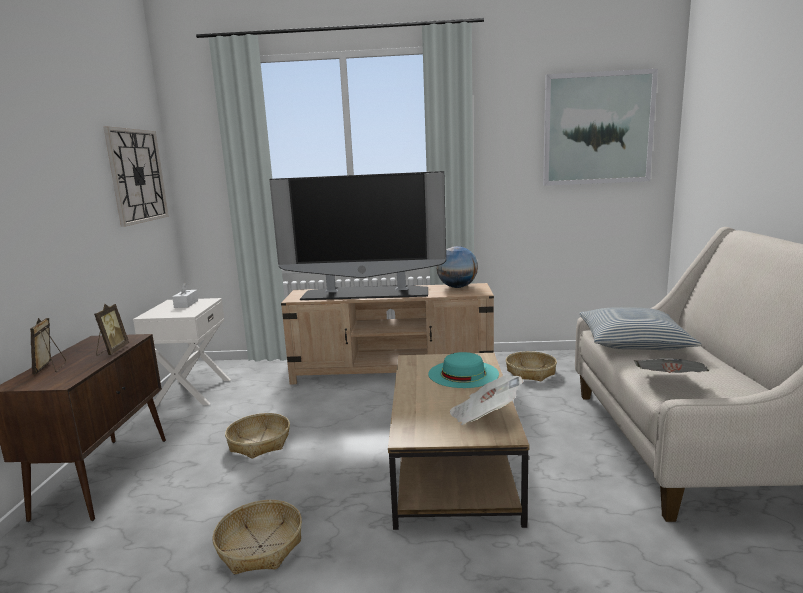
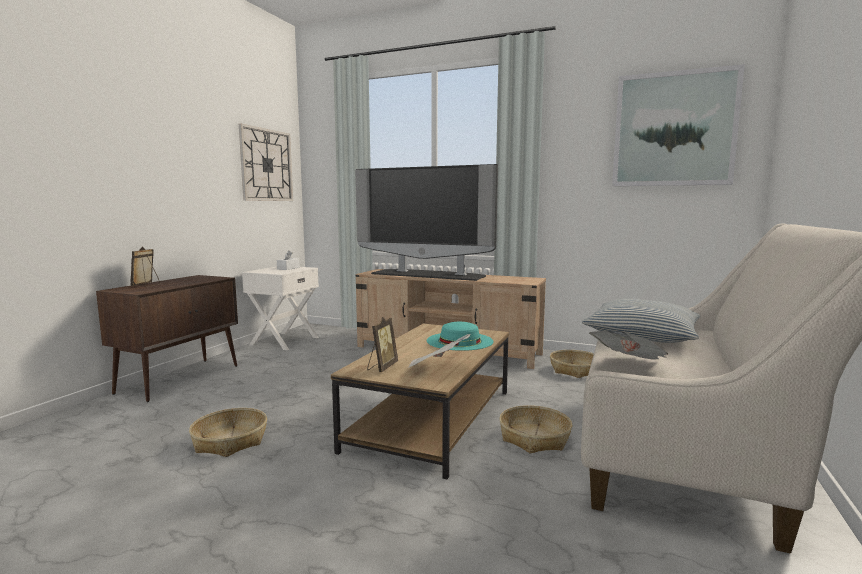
camera: 20 degrees right, 5 degrees down
(112, 351) = (195, 282): picture frame -> picture frame (382, 367)
(259, 443) = (296, 379): basket -> basket (534, 438)
(457, 287) = (513, 278): globe -> none

